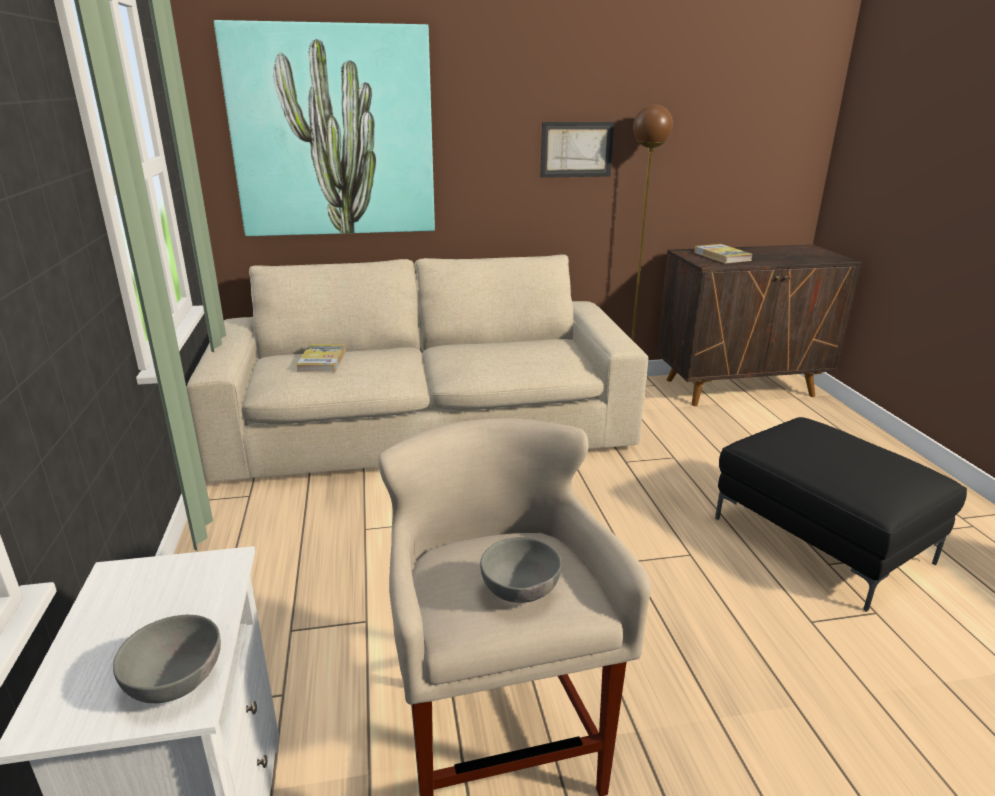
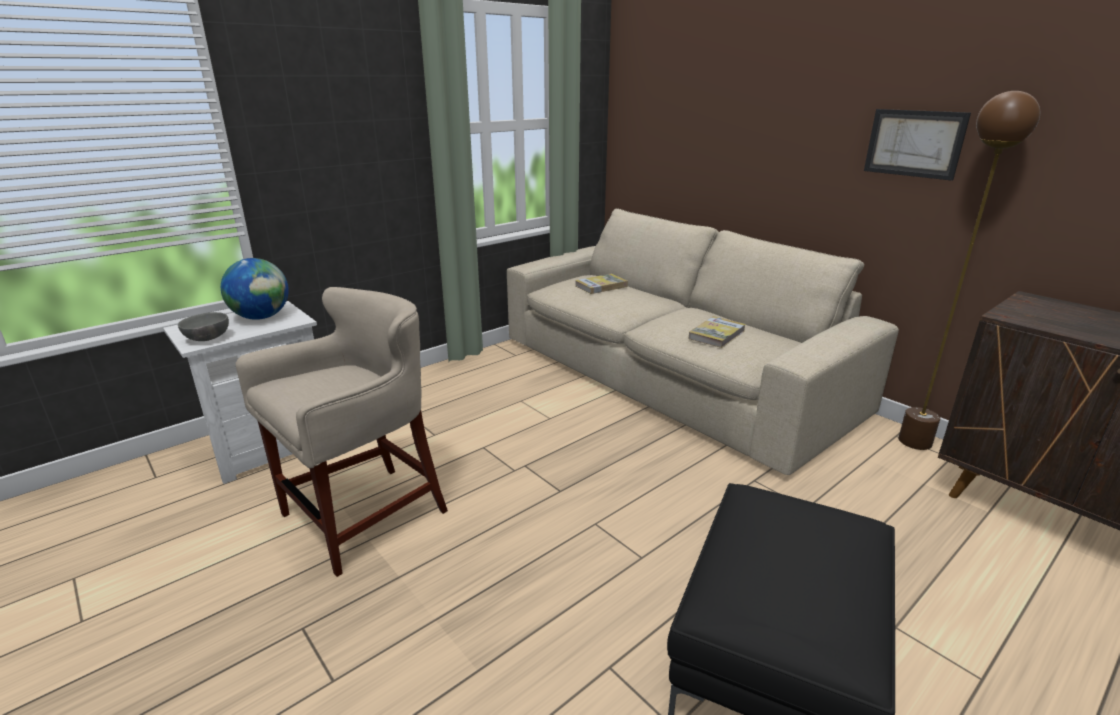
camera: 60 degrees right, 0 degrees up
(147, 602) = (261, 317): none -> globe
(333, 133) = (692, 111): picture -> none
(520, 592) = (307, 392): grey bowl -> none
(722, 256) = (1070, 317): book -> book (717, 334)

